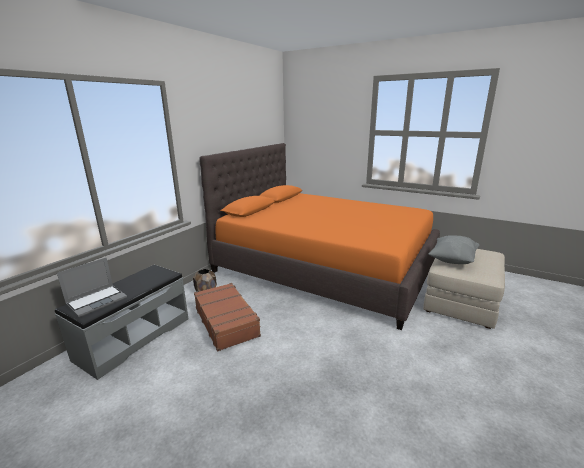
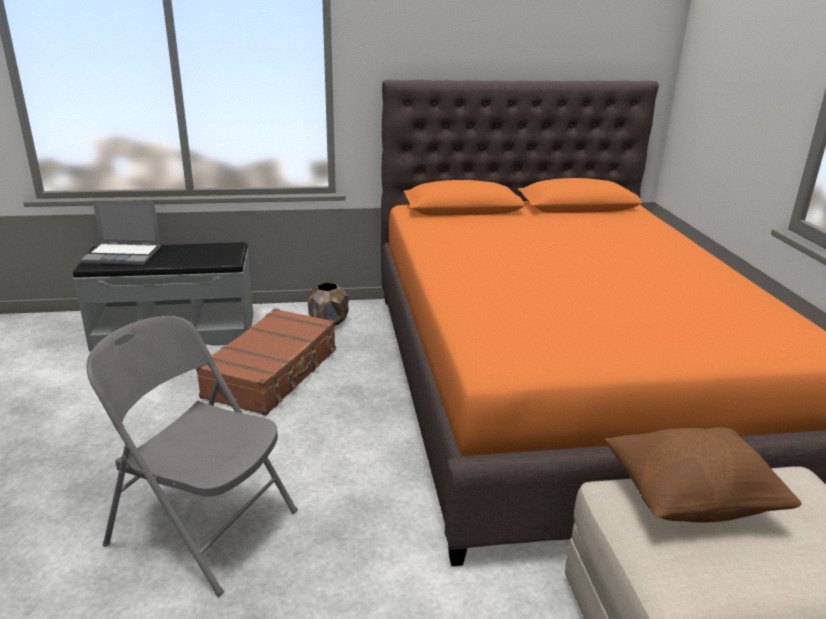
camera: 50 degrees right, 5 degrees up
(326, 385) = (204, 527): none -> grey chair
(452, 260) = (691, 499): grey pillow -> brown pillow

